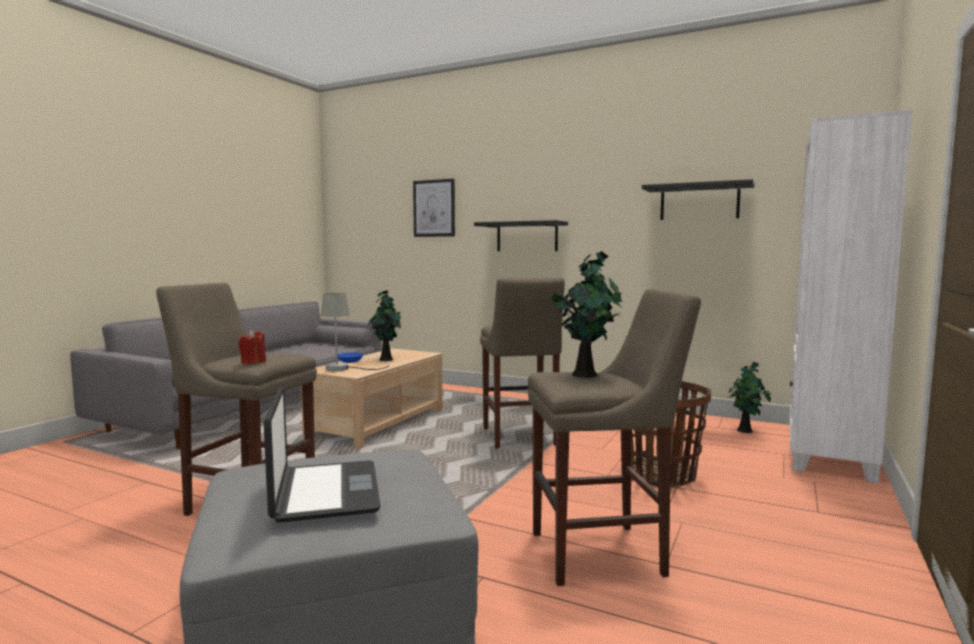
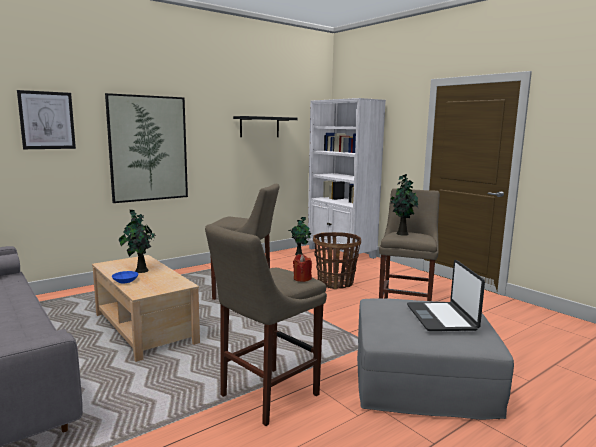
camera: 65 degrees left, 5 degrees up
(324, 492) = (442, 317): laptop -> laptop turned 105 degrees counterclockwise
(344, 369) = (155, 285): grey table lamp -> none
(527, 237) = (148, 148): black shelf -> picture

